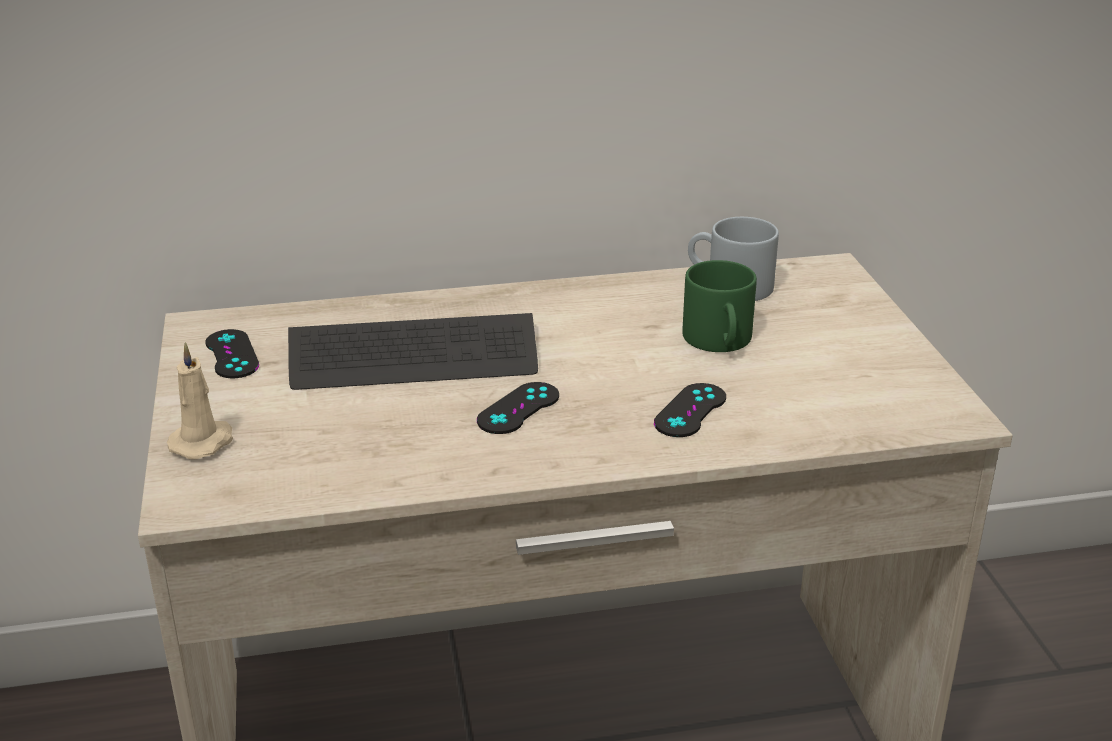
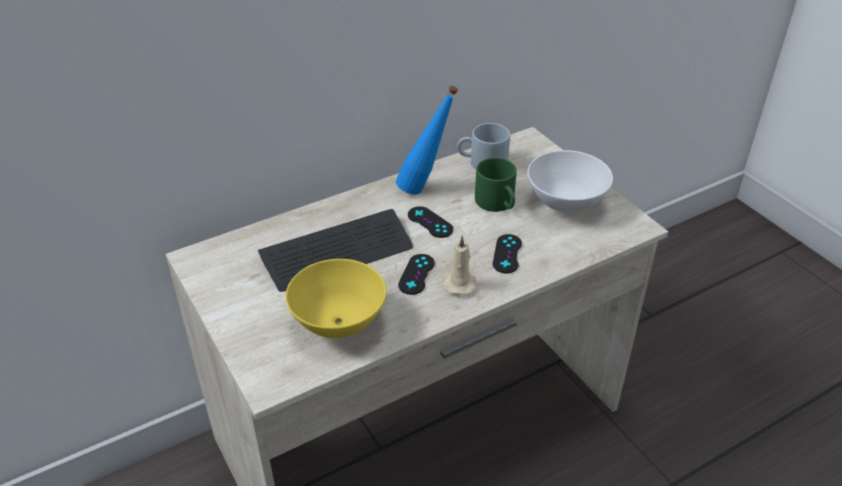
camera: 20 degrees left, 10 degrees up
(203, 442) = (252, 341): beige candle -> beige candle (460, 283)
(232, 354) = (228, 275): black game controller -> black game controller (430, 222)
(347, 447) = (338, 324): none -> yellow bowl
(611, 302) = (425, 188): none -> blue bottle
(840, 364) = (566, 205): none -> white bowl

